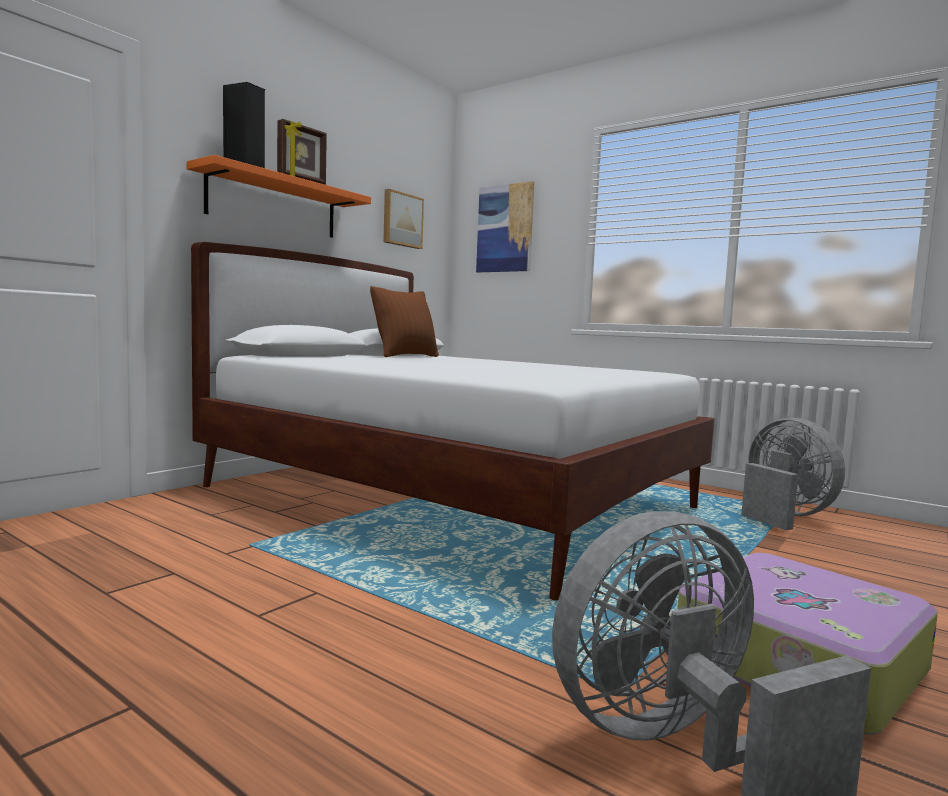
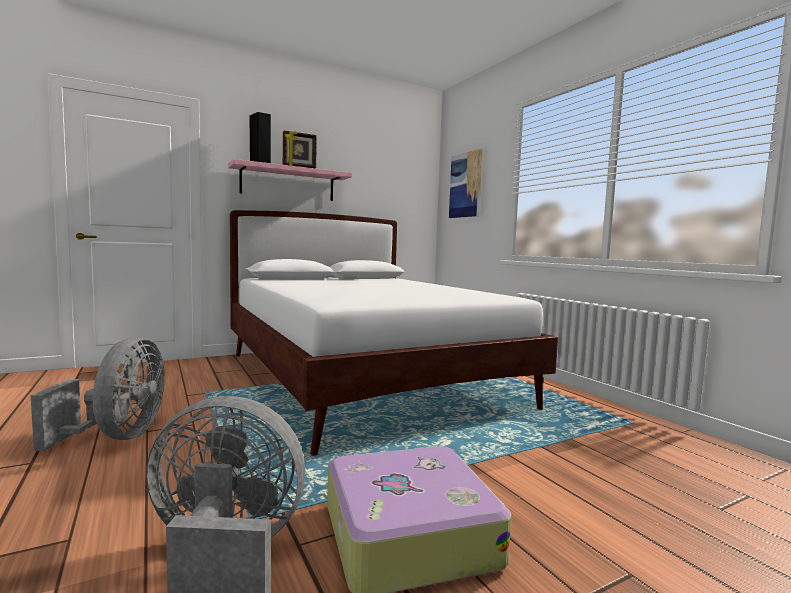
camera: 25 degrees right, 0 degrees up
(274, 205) = (288, 183): orange shelf -> pink shelf
(401, 220) = (391, 184): picture -> none
(405, 356) = (363, 279): brown pillow -> none
(783, 516) = (616, 427): grey fan -> grey fan (118, 437)

